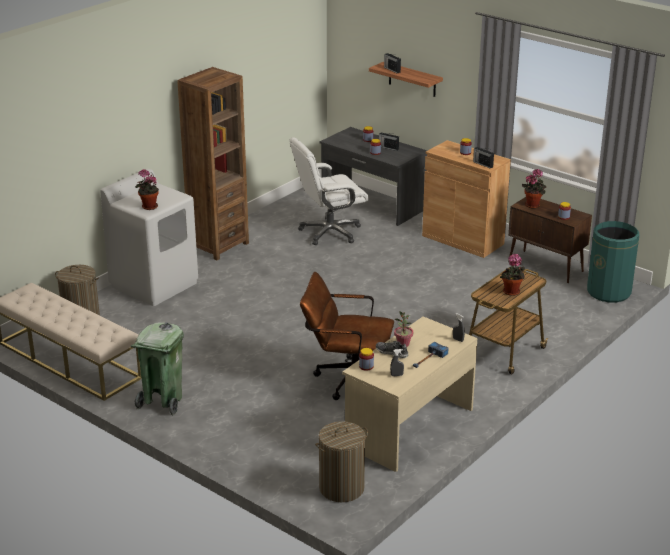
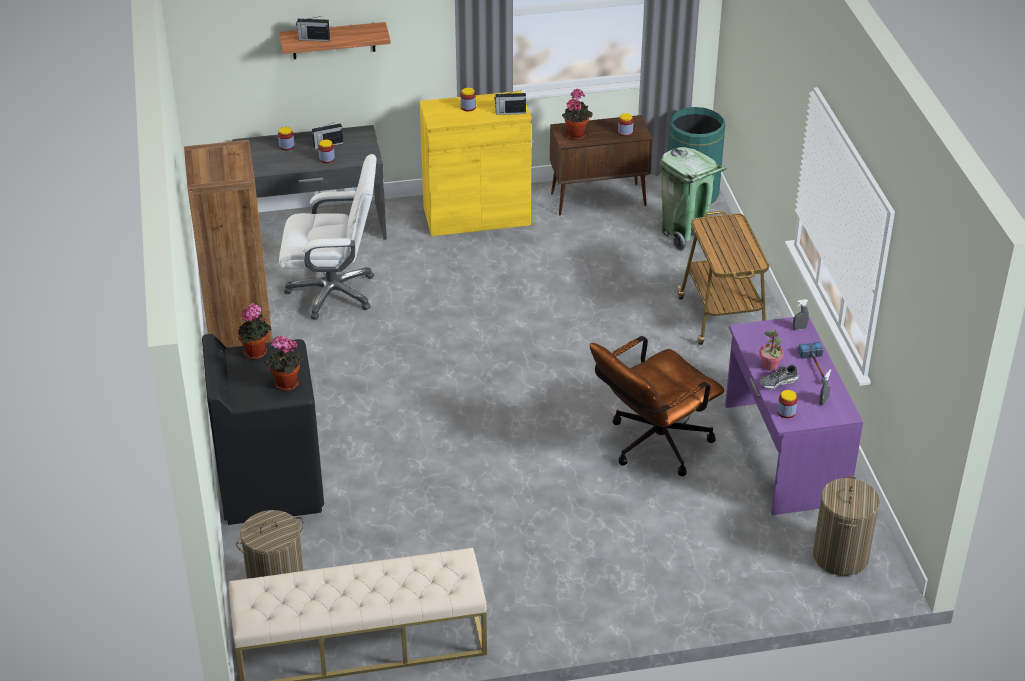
camera: 50 degrees left, 10 degrees up
(154, 284) = (270, 486): white washing machine -> black washing machine
(162, 401) = (541, 606): green trash can -> green trash can (685, 233)
(329, 232) = (333, 292): white office chair -> white office chair turned 105 degrees counterclockwise
(408, 427) = (783, 453): beige desk -> purple desk
(462, 240) = (476, 216): brown cabinet -> yellow cabinet
(511, 292) = (741, 247): potted plant -> potted plant (257, 353)

